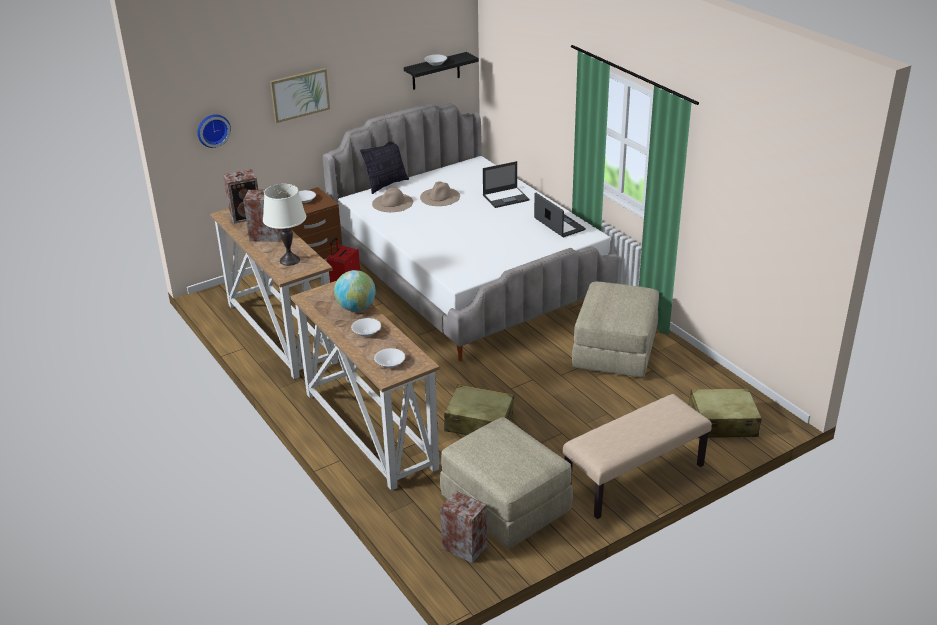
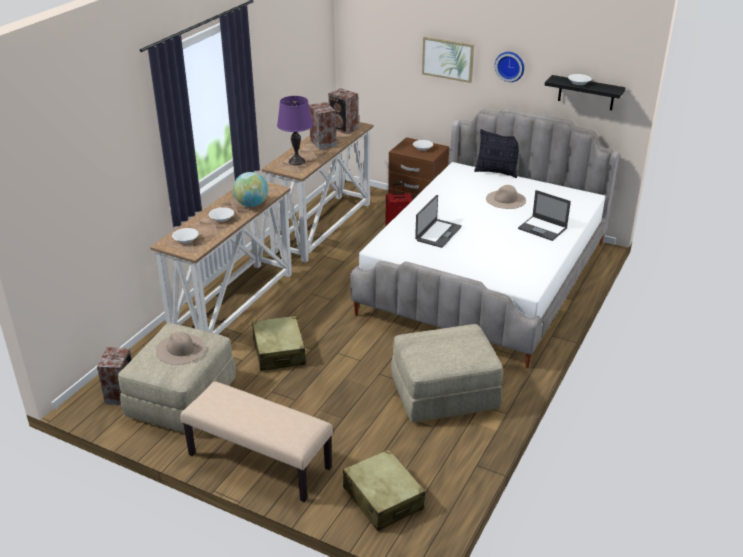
camera: 60 degrees right, 0 degrees up
(212, 130) = (373, 57): wall clock -> wall clock (510, 66)
(290, 260) = (297, 161): white table lamp -> purple table lamp
(392, 203) = (470, 184): beige hat -> beige hat (180, 349)
(559, 224) = (526, 268): laptop -> laptop (438, 233)

